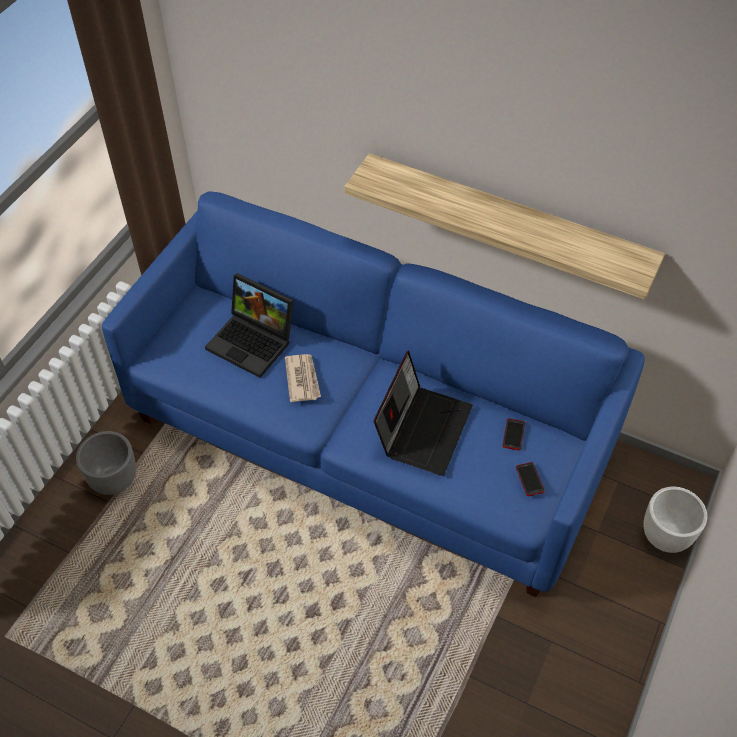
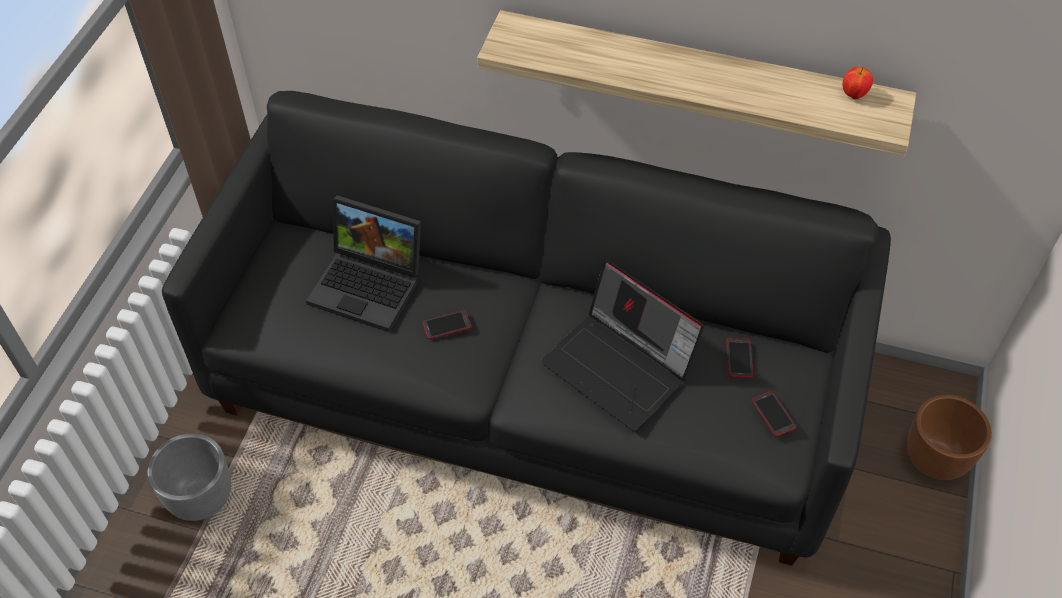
camera: 10 degrees left, 0 degrees up
(302, 379) = (447, 325): newspaper -> phone
(370, 433) = (533, 384): blue sofa -> black sofa
(423, 428) = (620, 367): laptop -> laptop turned 120 degrees clockwise
(616, 249) = (853, 95): none -> apple
(666, 536) = (936, 460): white planter -> brown planter

